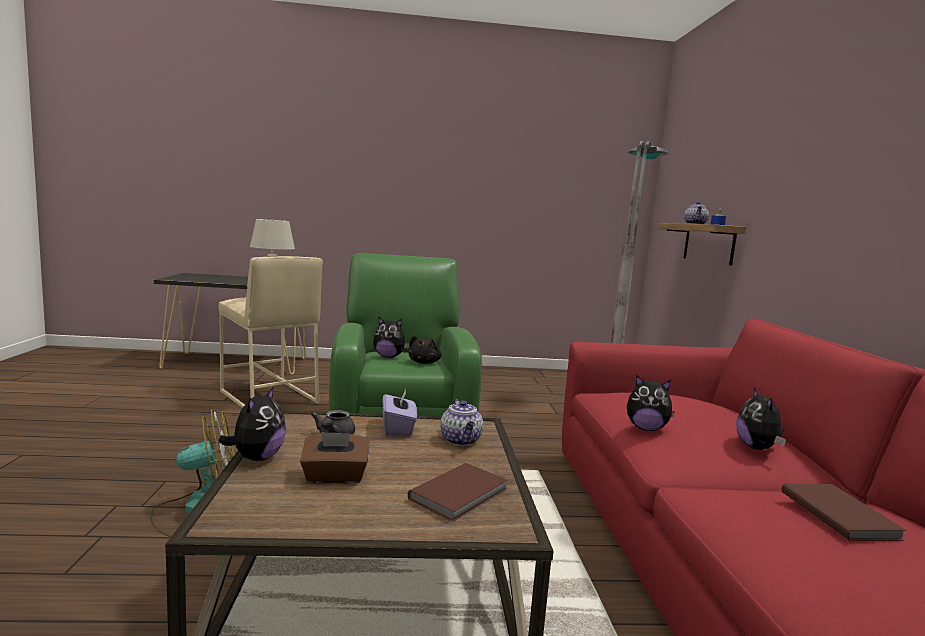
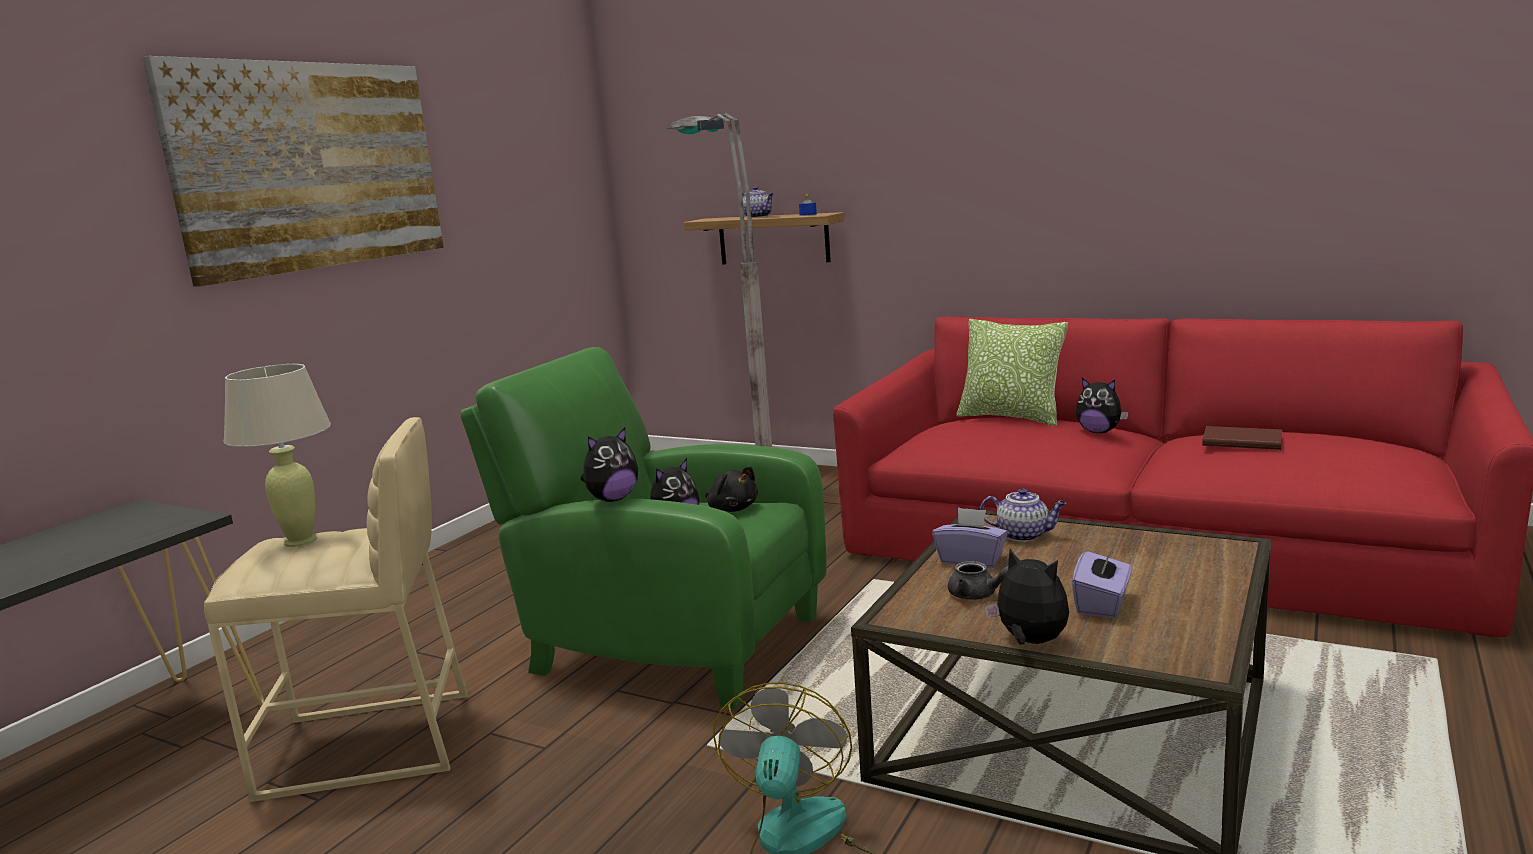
camera: 55 degrees left, 5 degrees up
(335, 477) = (1102, 604): brown tissue box -> purple tissue box
(432, 158) = (311, 166): none -> picture
(461, 494) = (1162, 553): brown book -> none
(646, 428) = (1030, 456): plush toy -> plush toy (612, 499)
(724, 410) = (1011, 417): none -> pillow

